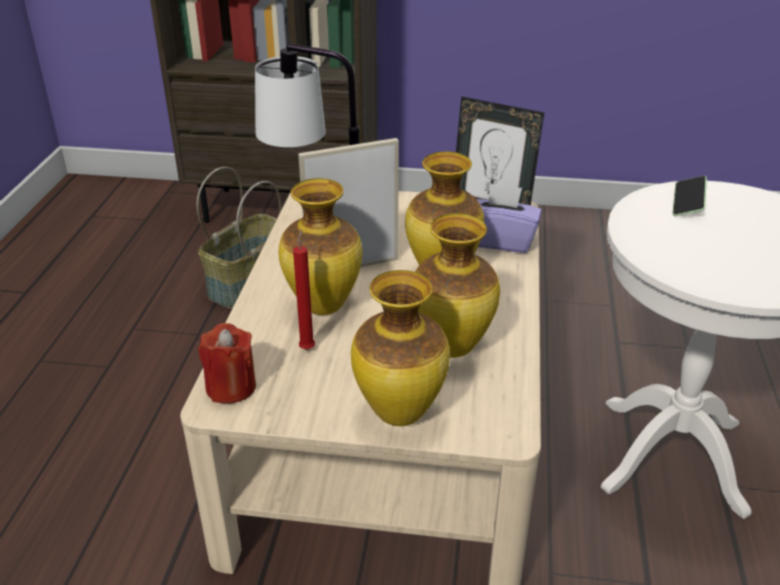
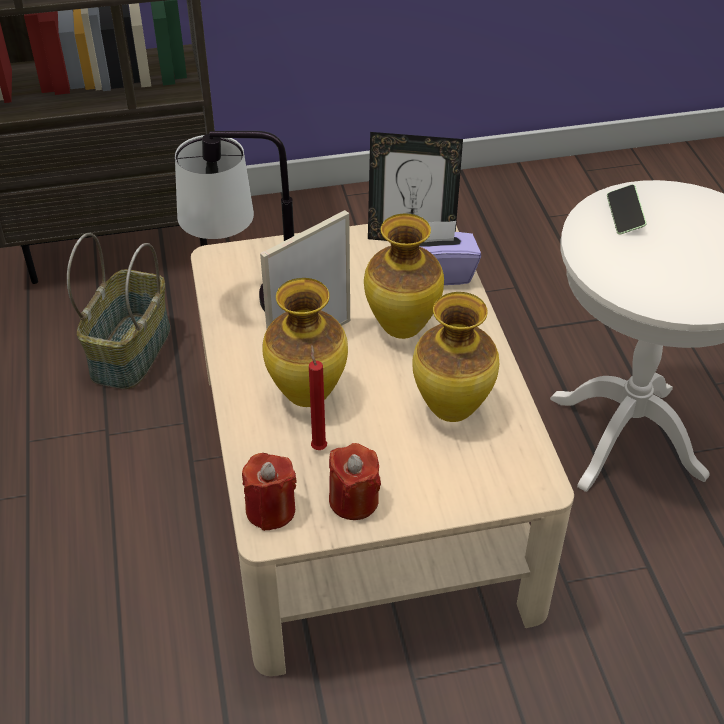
camera: 20 degrees left, 10 degrees up
(312, 399) = (353, 500): none -> red candle
(401, 413) = (441, 492): vase -> none

